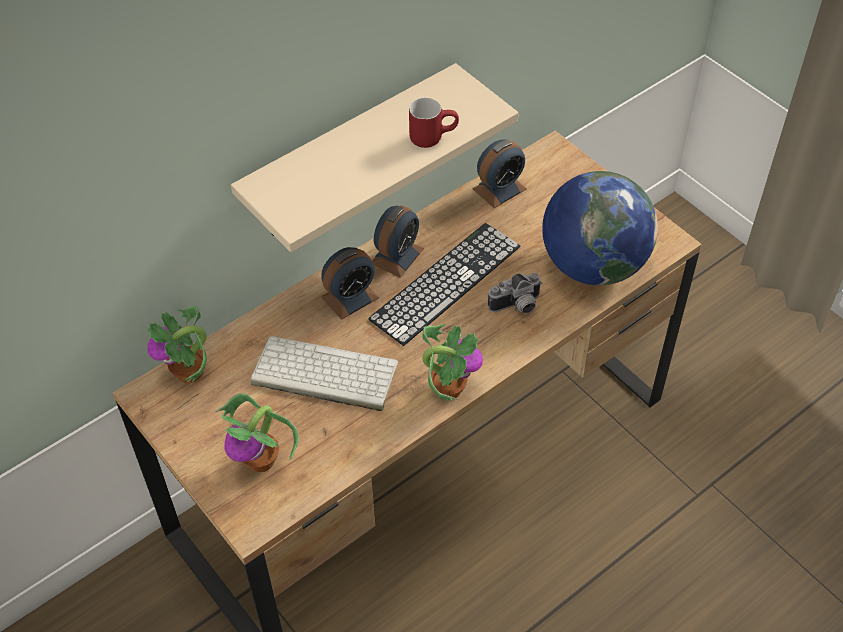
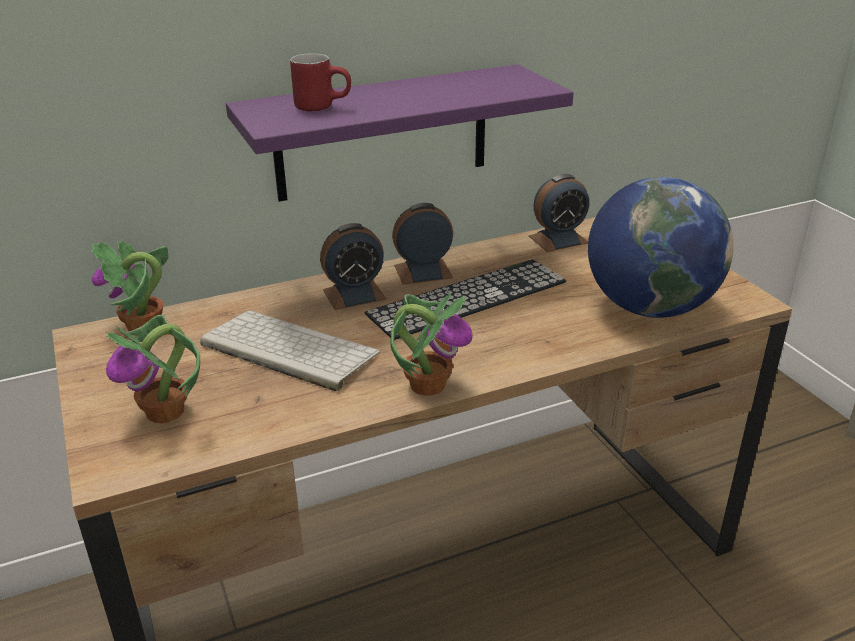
camera: 15 degrees right, 20 degrees down
(350, 155) = (382, 133): beige shelf -> purple shelf
(397, 256) = (423, 272): alarm clock -> alarm clock turned 150 degrees counterclockwise
(432, 136) = (466, 95): red mug -> red mug (323, 106)
(517, 306) = (544, 328): camera -> none

